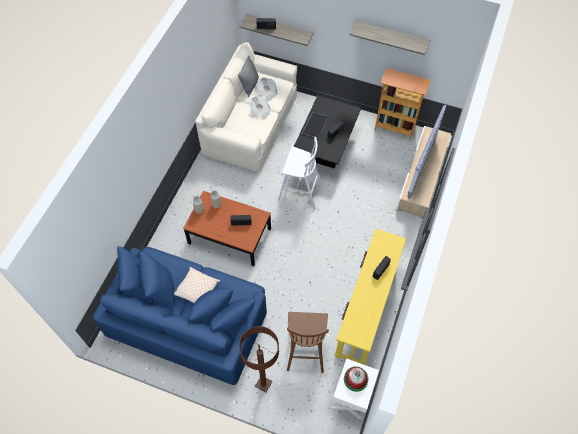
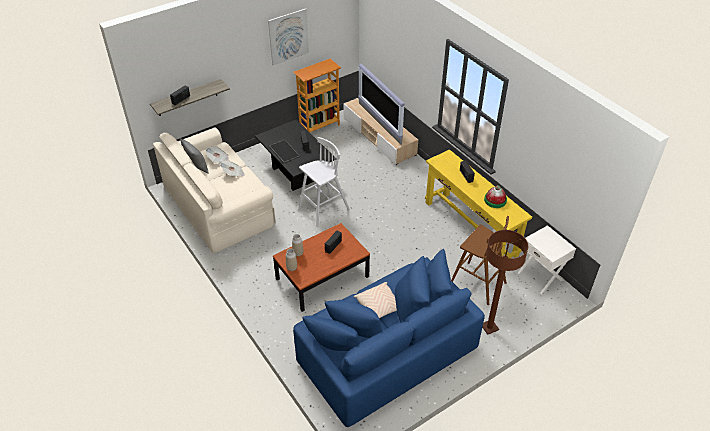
camera: 55 degrees left, 15 degrees down
(355, 379) = (546, 242): hat -> hat (495, 200)
(391, 36) = (288, 36): shelf -> picture

